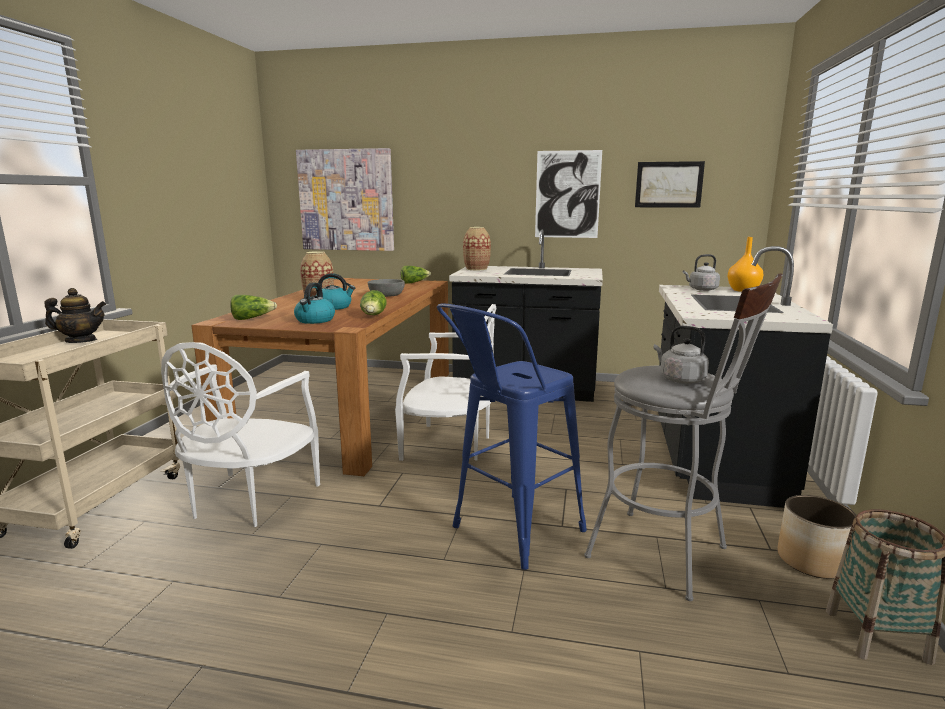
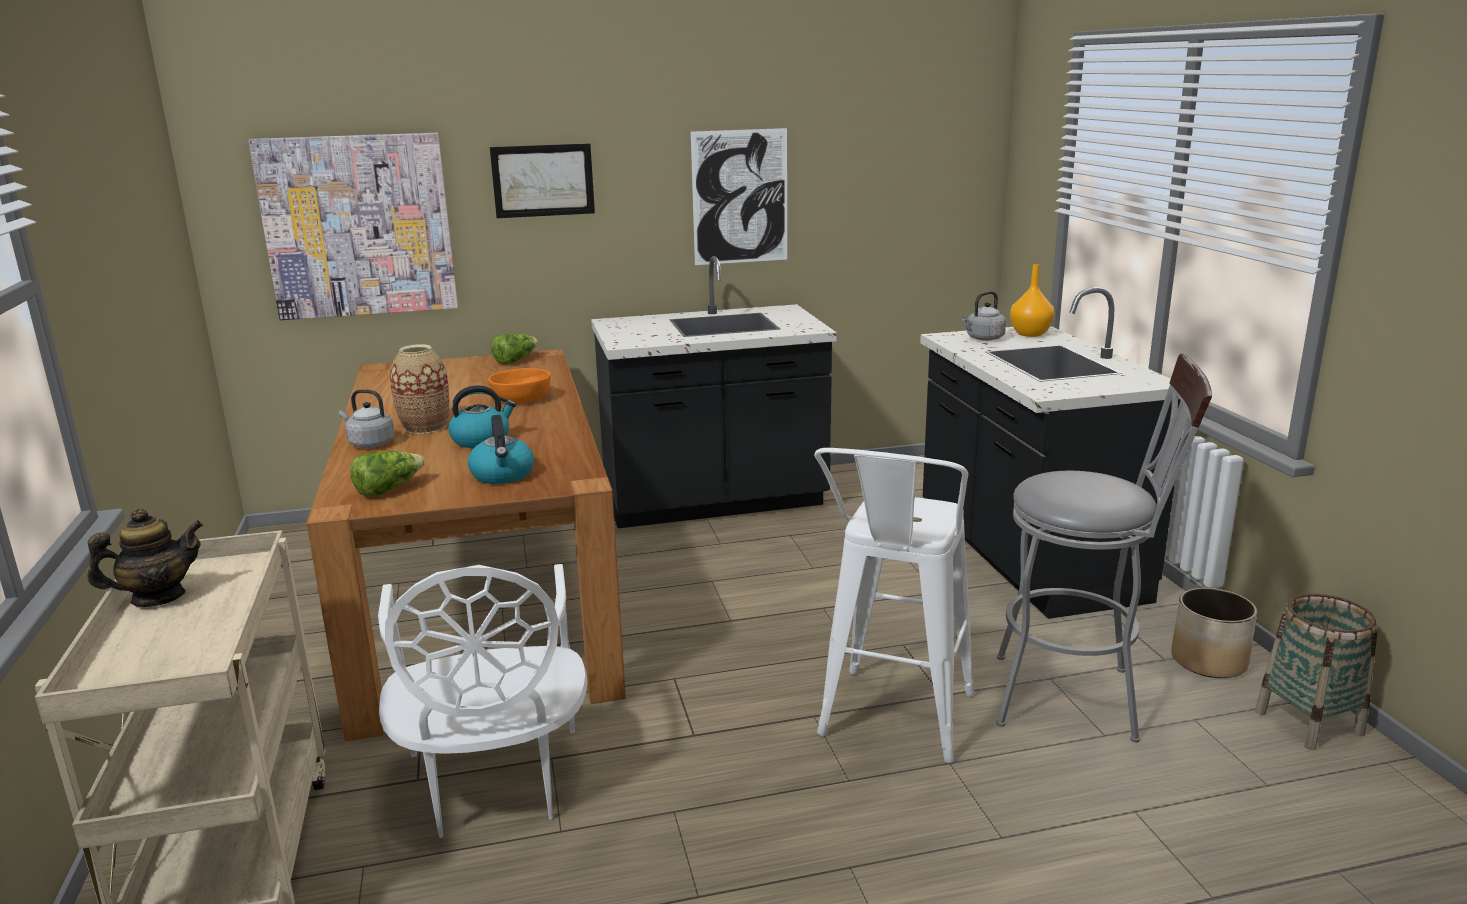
camera: 25 degrees left, 5 degrees up
(373, 316) = (578, 449): lettuce -> none
(386, 295) = (521, 399): grey bowl -> orange bowl
(449, 445) = (696, 619): white chair -> none
(476, 269) = (622, 328): vase -> none
(508, 534) = (892, 724): blue stool -> white stool
(669, 184) = (880, 176): picture -> picture (543, 180)
(680, 379) = (1099, 492): grey kettle -> grey kettle (369, 444)

